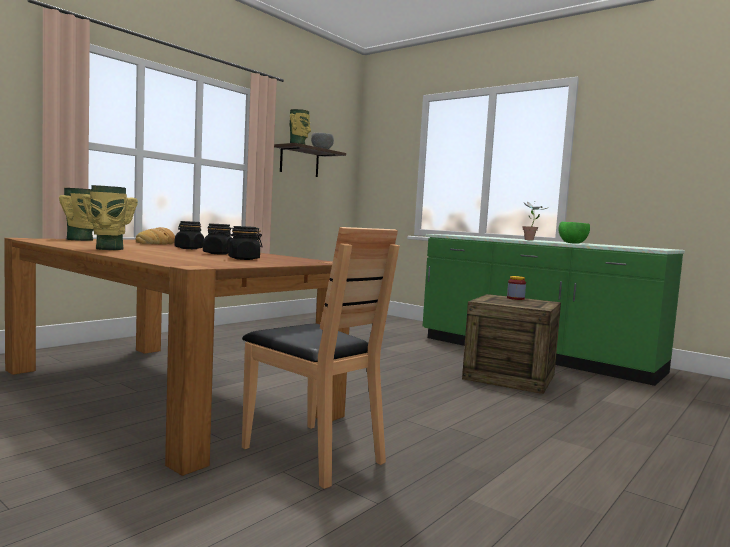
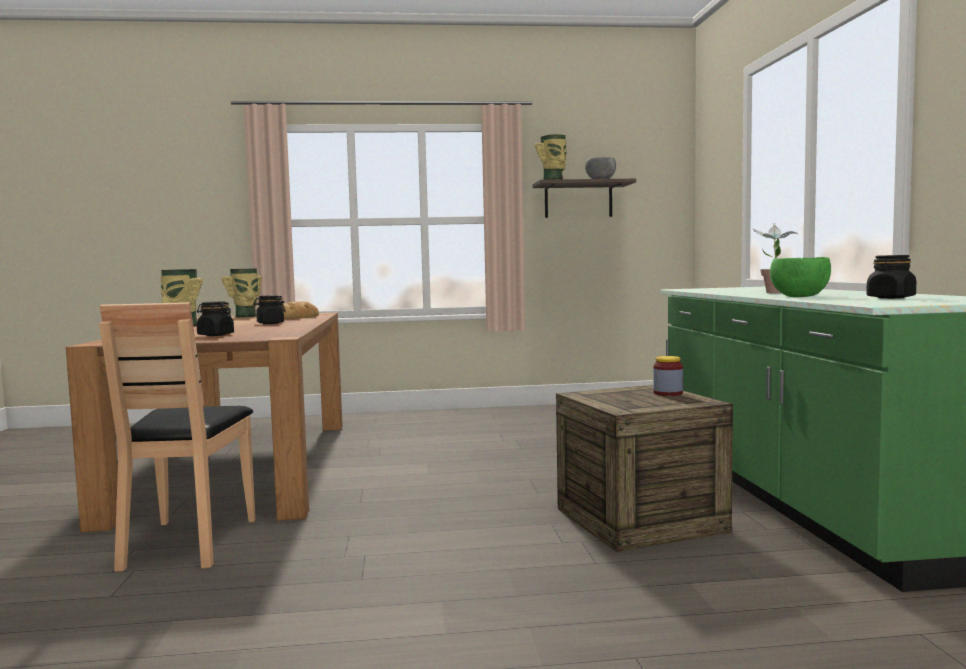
camera: 45 degrees right, 0 degrees up
(218, 253) = (246, 329): black jar -> black jar (890, 298)

